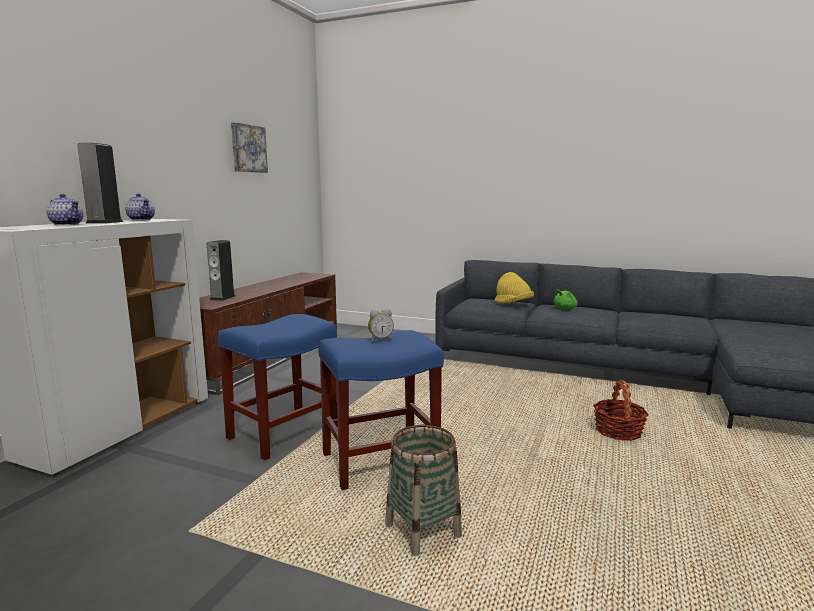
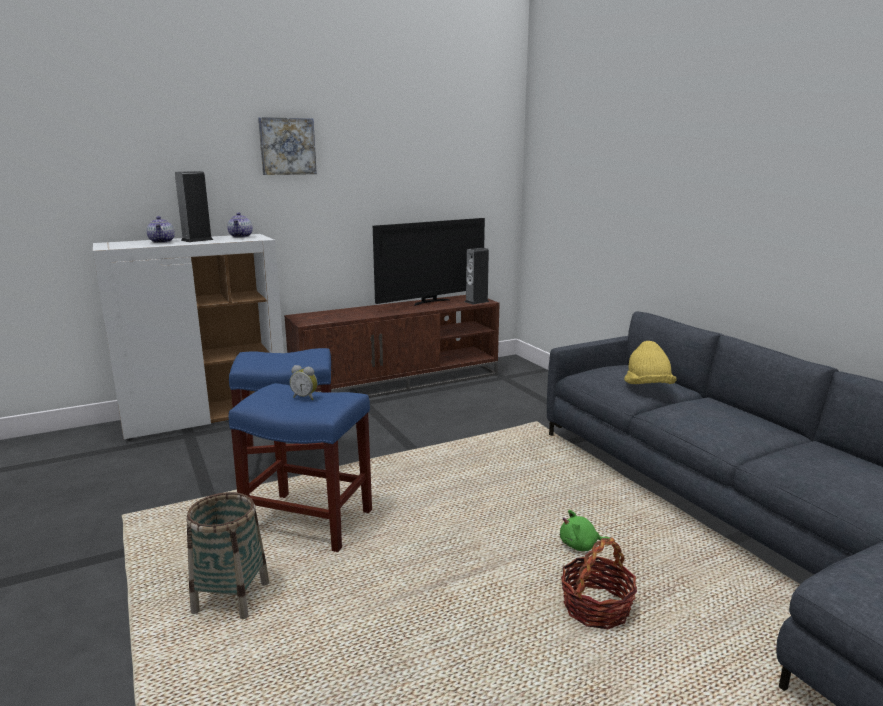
camera: 40 degrees right, 5 degrees up
(222, 298) = (335, 315): speaker -> speaker (476, 301)
(248, 148) = (400, 155): picture -> picture (287, 146)
(281, 280) = (430, 302): none -> television
(565, 308) = (708, 412): green plush toy -> green plush toy (581, 546)

